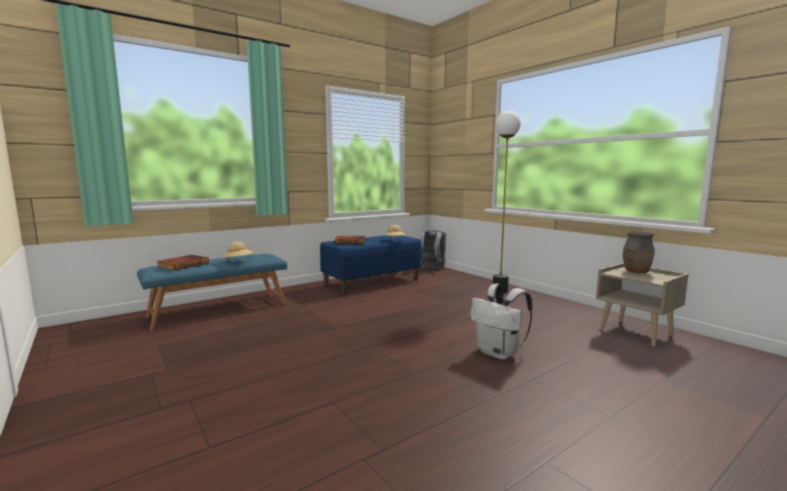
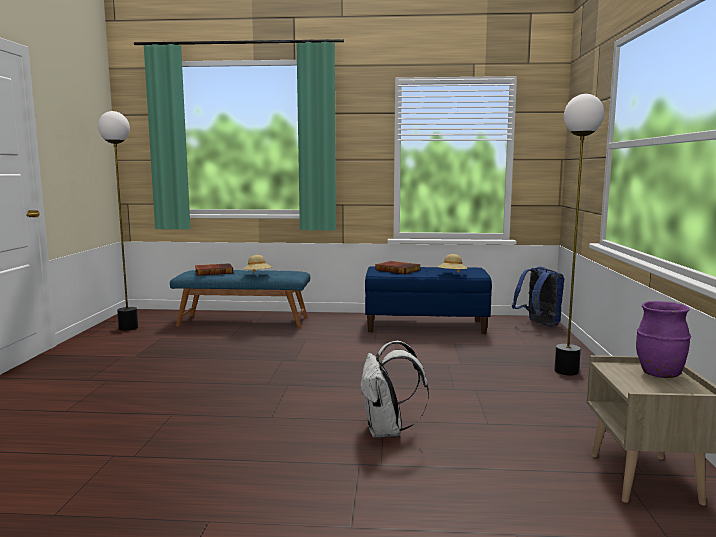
camera: 40 degrees right, 0 degrees up
(90, 345) = (128, 328): none -> floor lamp
(432, 269) = (539, 324): grey backpack -> blue backpack
(636, 272) = (659, 374): brown vase -> purple vase

